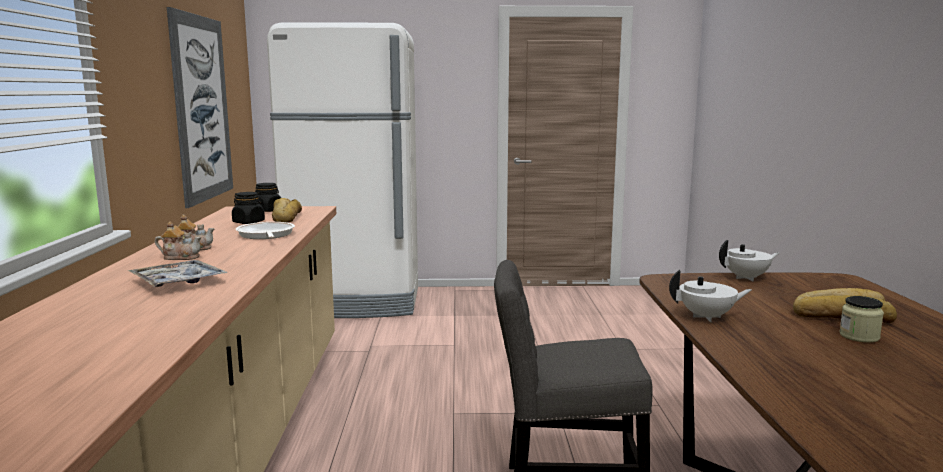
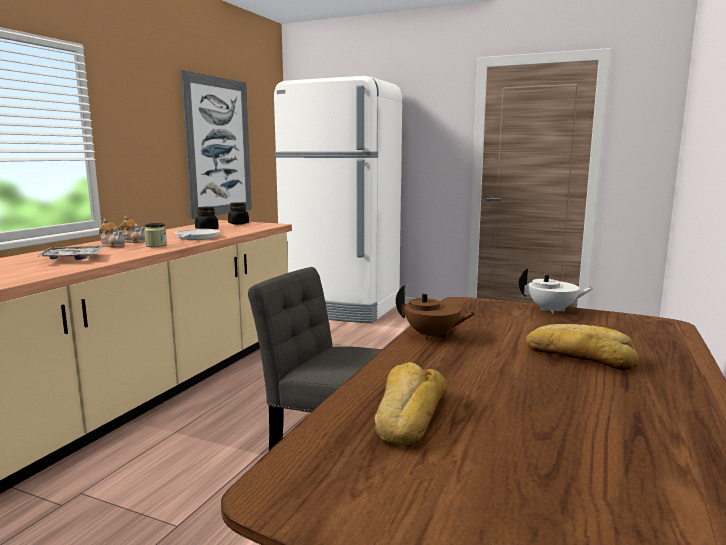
camera: 25 degrees right, 0 degrees up
(285, 218) = (237, 228): bread -> bread (408, 415)
(707, 317) = (432, 336): white teapot -> brown teapot
(859, 336) = (557, 376): jar -> jar (156, 245)

